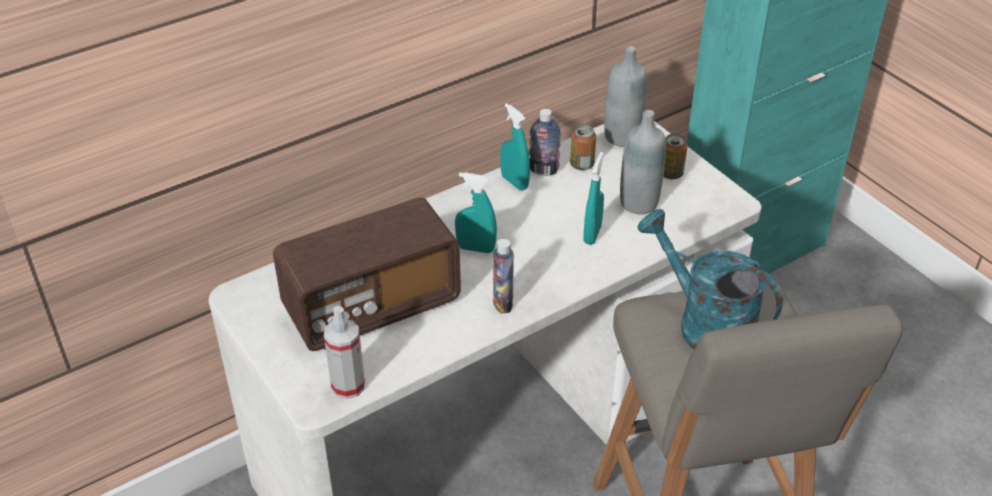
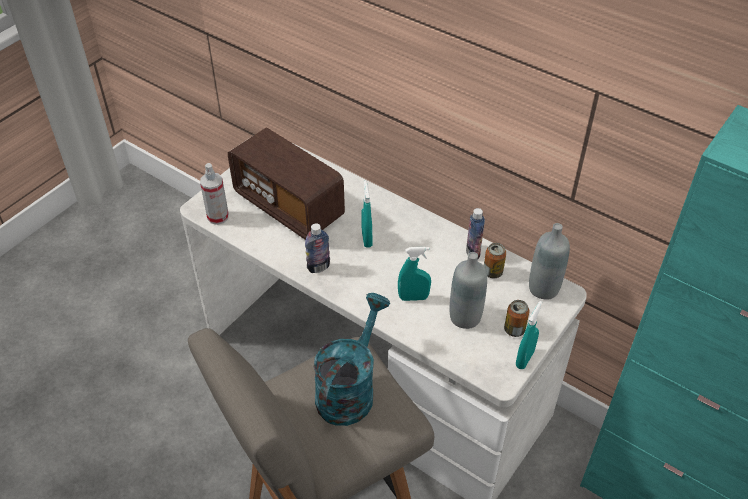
camera: 70 degrees right, 5 degrees up
(514, 182) = (449, 240): turquoise spray bottle -> turquoise spray bottle (524, 359)

